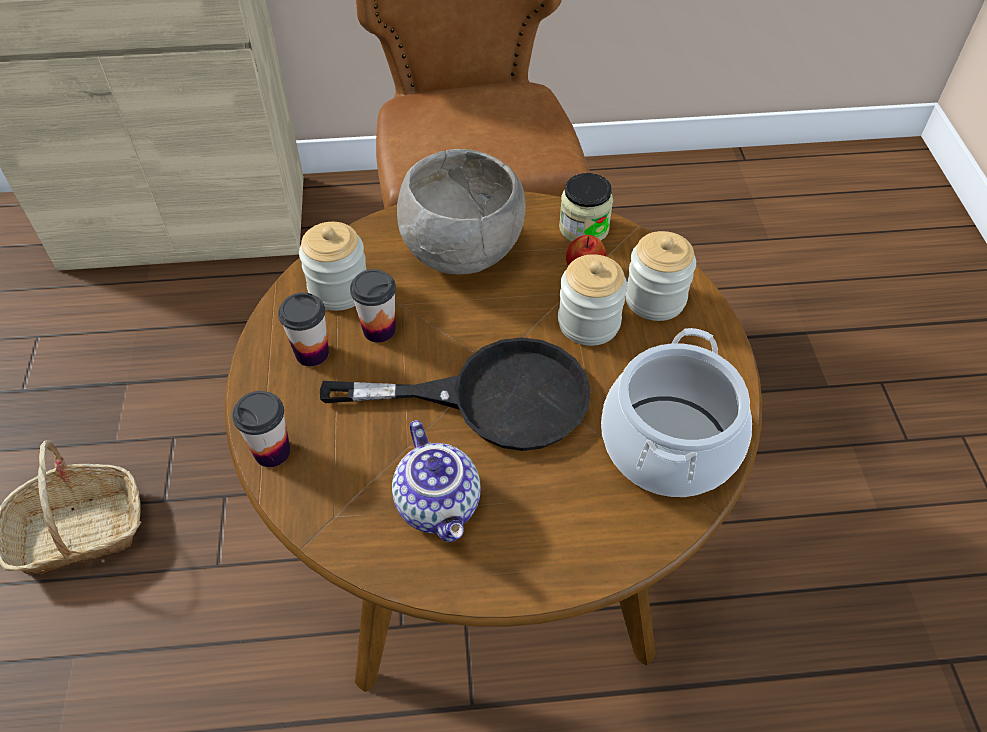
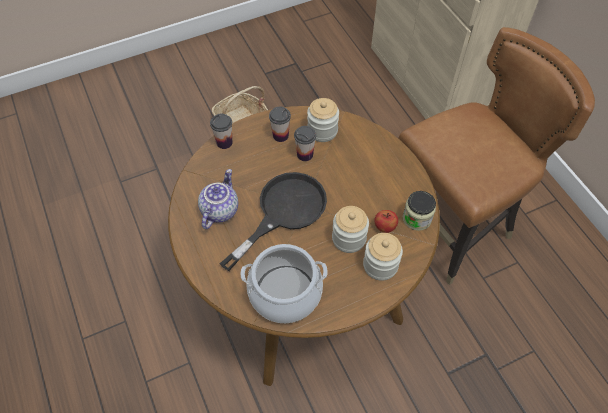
camera: 70 degrees right, 5 degrees up
(440, 505) = (219, 210): teapot -> teapot turned 150 degrees clockwise
(463, 253) = (370, 170): grey bowl -> none
(493, 398) = (284, 212): black frying pan -> black frying pan turned 120 degrees counterclockwise

